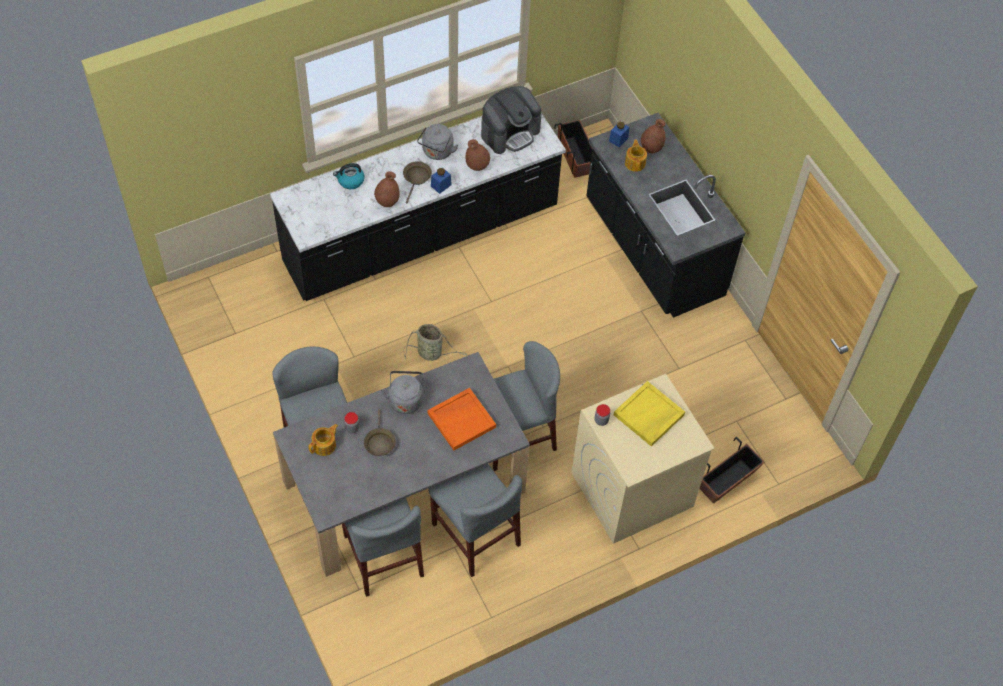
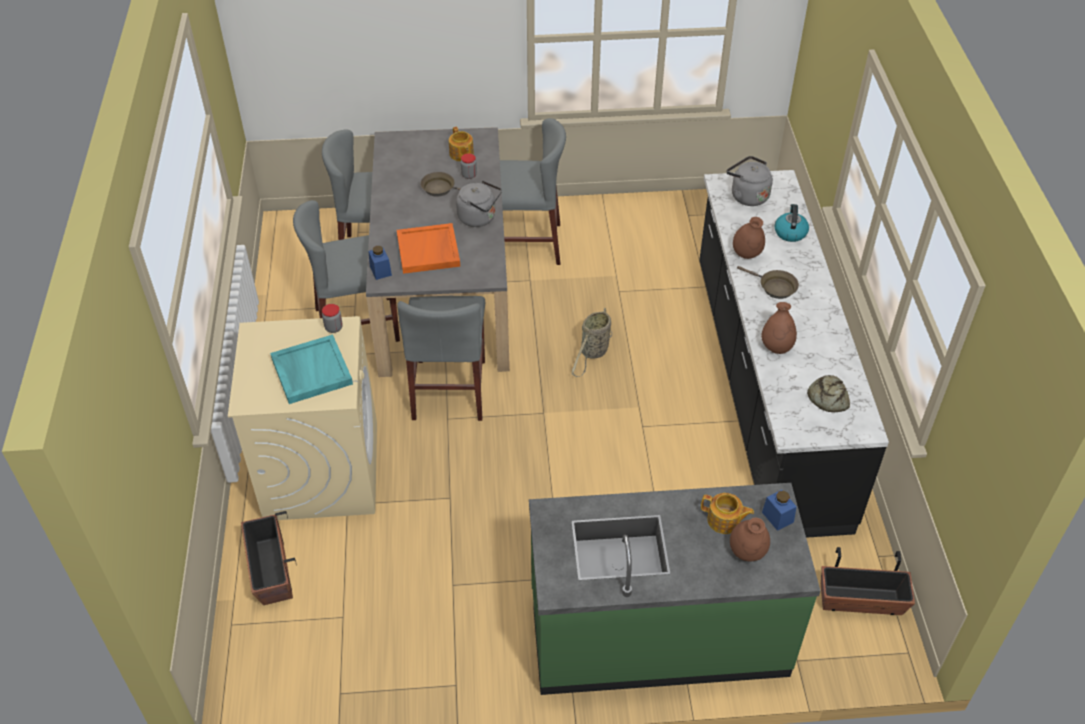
camera: 115 degrees right, 10 degrees down
(437, 152) = (813, 316): grey kettle -> grey kettle (747, 196)
(441, 185) = (755, 305): blue jar -> blue jar (380, 271)
(510, 132) = (827, 398): coffee machine -> bread
(649, 415) = (311, 371): yellow tray -> turquoise tray
(652, 249) = (657, 633): black counter -> green counter

